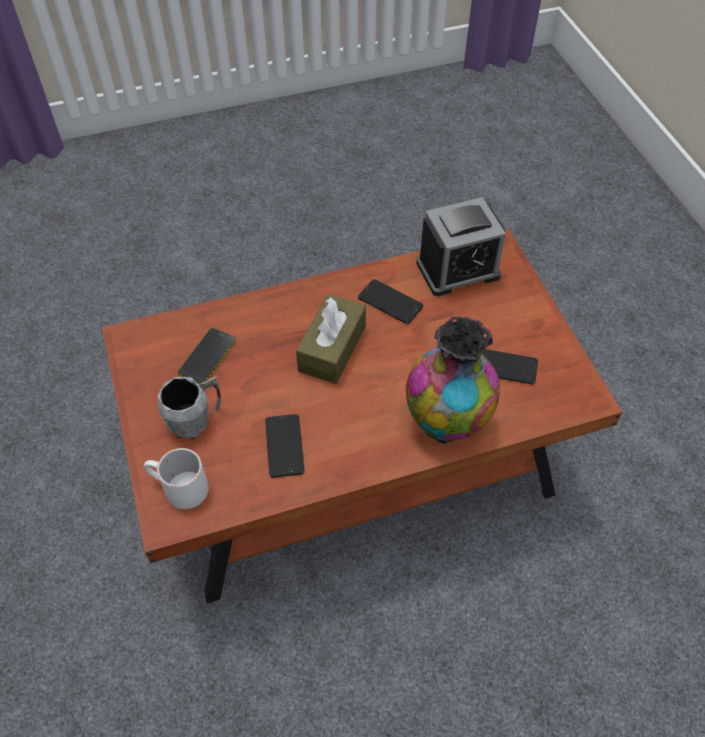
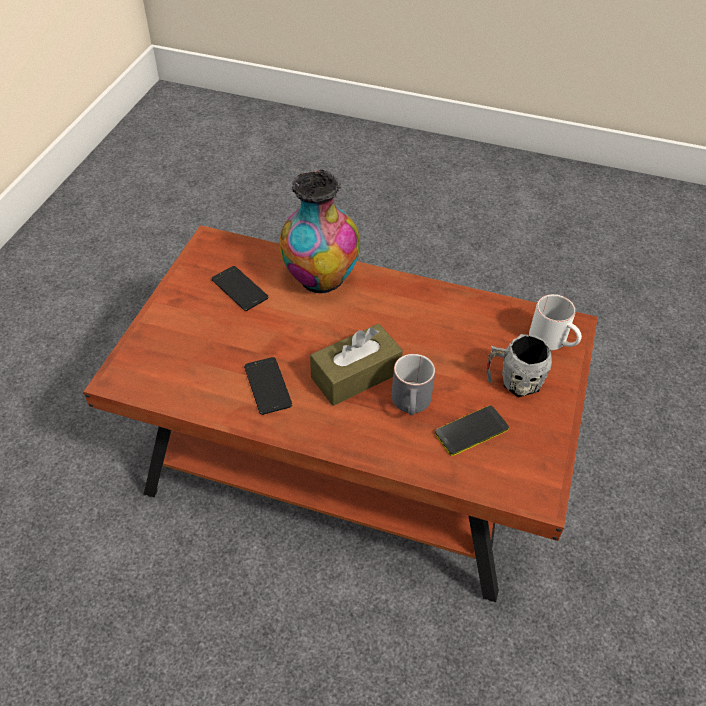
camera: 145 degrees left, 5 degrees down
(268, 351) = (412, 404): none -> grey mug
(284, 446) = (453, 326): phone -> none
(458, 269) = (177, 380): alarm clock -> none

